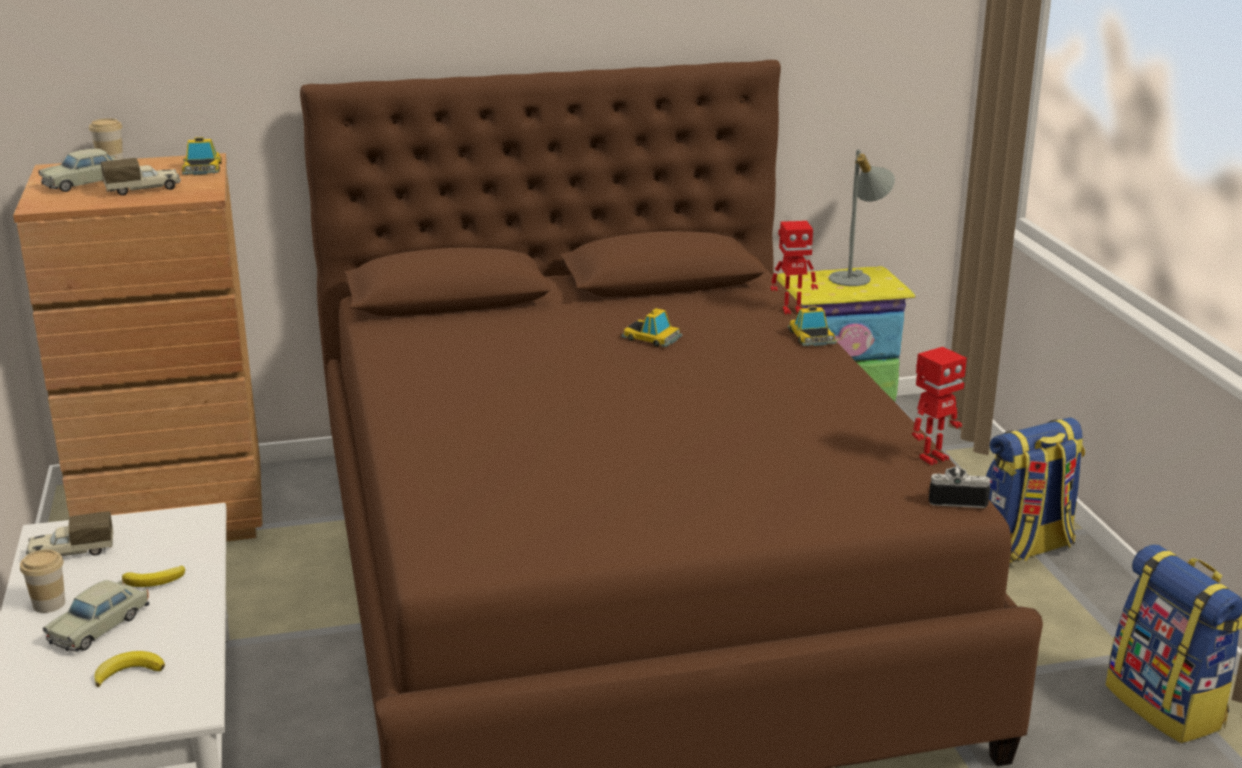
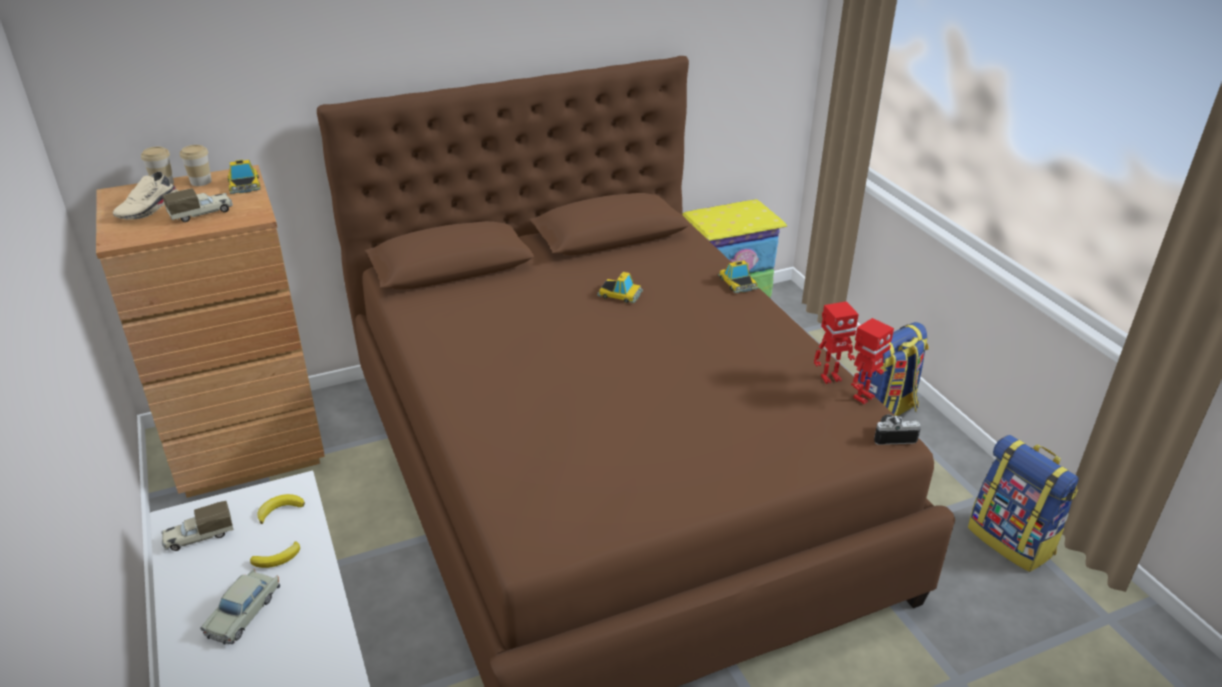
camera: 10 degrees left, 10 degrees up
(49, 604) = (195, 594): cup -> cup (201, 181)
(86, 183) = (149, 209): beige toy car -> beige shoe
(129, 672) = (281, 657): banana -> banana (280, 510)
(792, 310) = (715, 257): toy robot -> toy robot (830, 378)
(856, 277) = (741, 212): grey table lamp -> none

